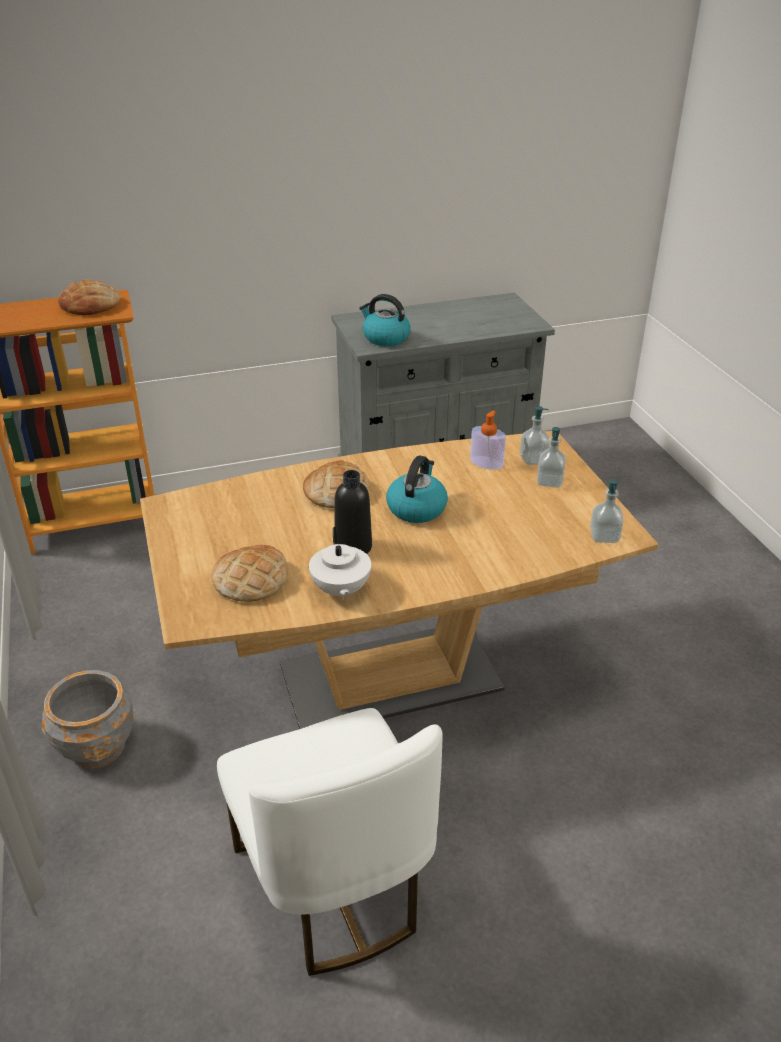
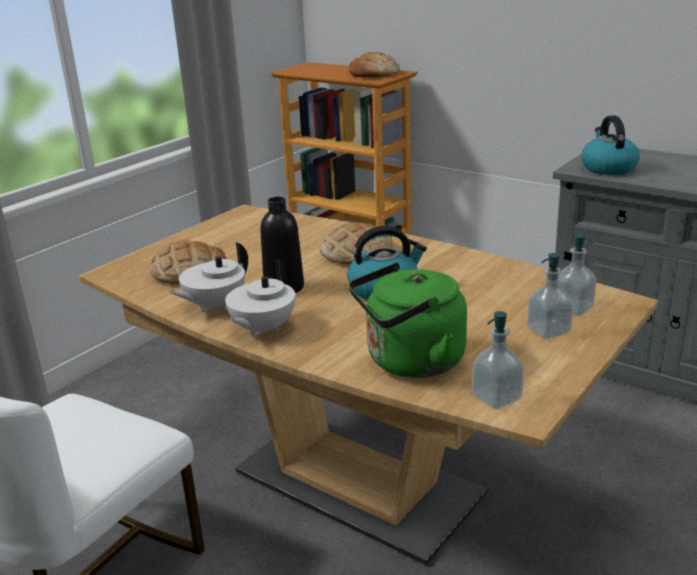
camera: 55 degrees right, 10 degrees down
(96, 746) = (143, 389): grey planter -> none
(411, 583) = (262, 329): none -> white teapot
(486, 463) = (519, 290): soap dispenser -> none
(531, 545) = (410, 362): none -> green kettle

